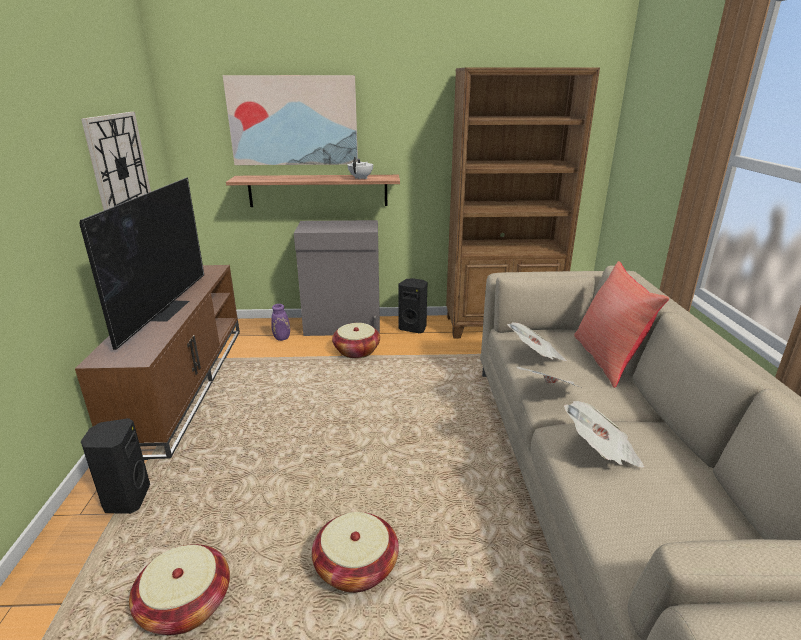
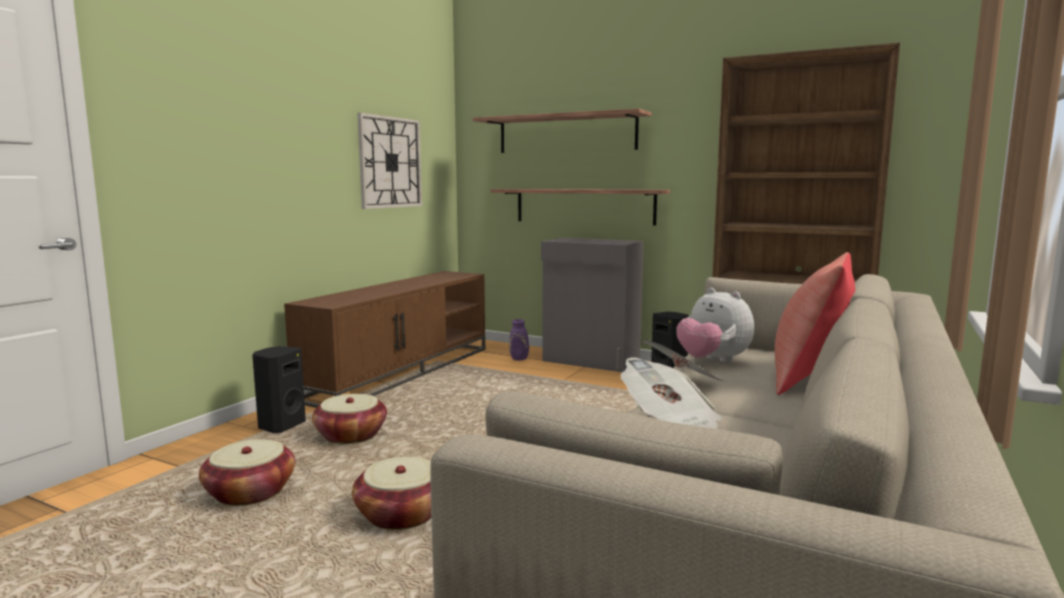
camera: 30 degrees right, 15 degrees down
(165, 309) = (391, 288): television -> none
(293, 121) = (566, 134): picture -> shelf
(356, 351) = (583, 379): basket -> basket (351, 435)
(361, 178) = (621, 189): white teapot -> none
(535, 356) = (712, 361): newspaper -> plush toy

